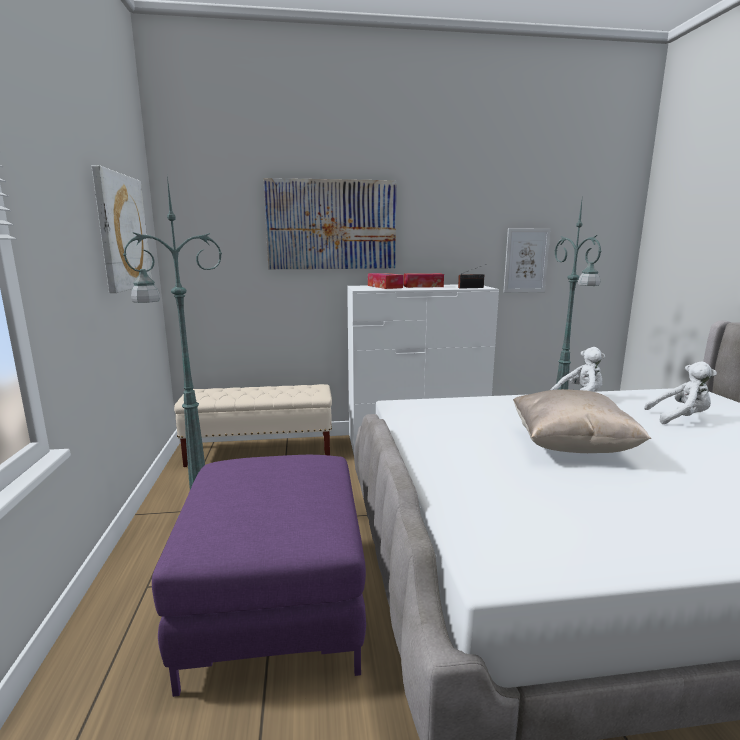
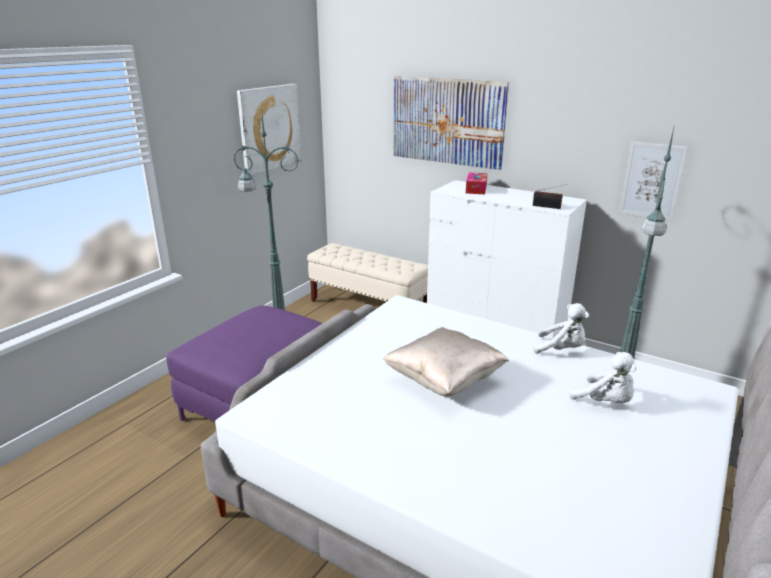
camera: 40 degrees right, 10 degrees up
(423, 286) = (512, 194): tissue box -> none

